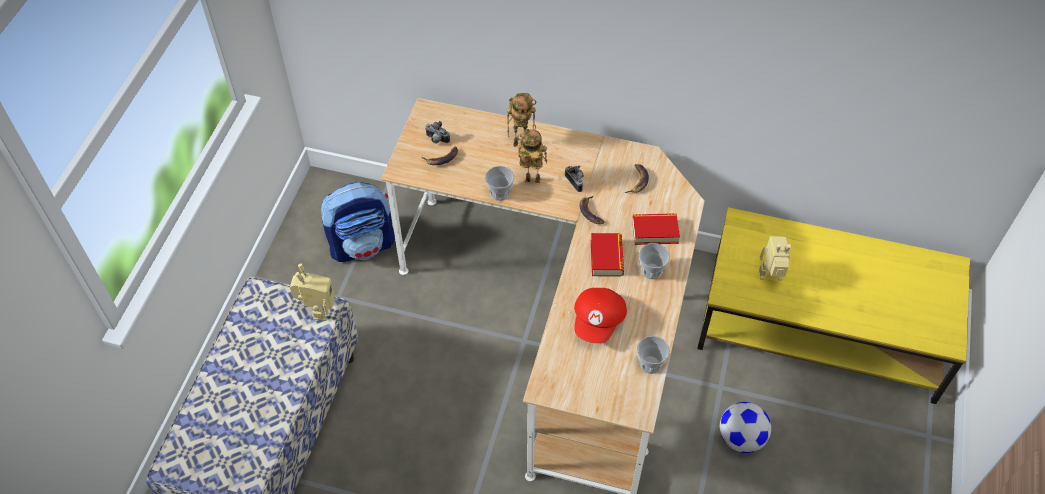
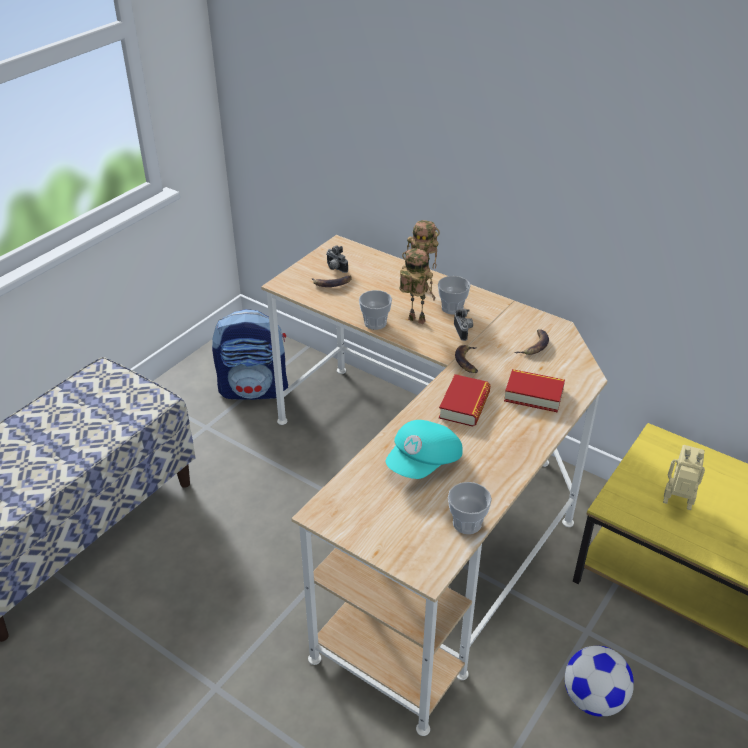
camera: 20 degrees right, 15 degrees down
(317, 310) = (148, 399): toy robot -> none
(598, 321) = (424, 463): red cap -> turquoise cap
(651, 271) = (513, 430): cup -> cup (452, 308)

